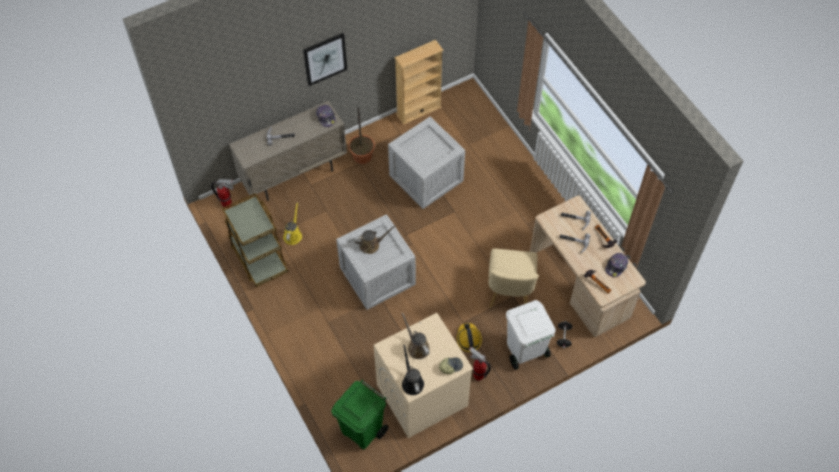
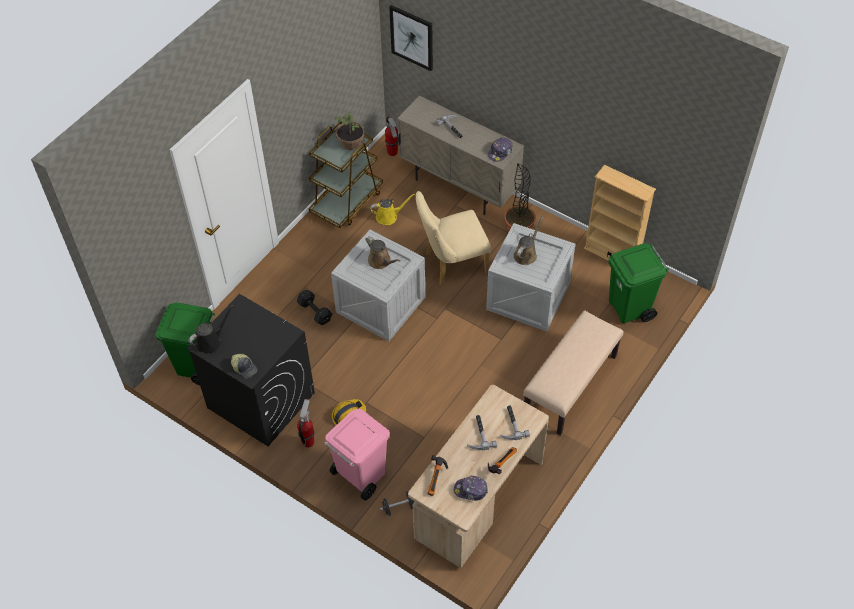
camera: 65 degrees right, 5 degrees down
(248, 211) = (351, 142): none -> potted plant
(325, 59) = (532, 94): picture -> picture (412, 37)
(357, 324) = (314, 311): none -> black dumbbell
(417, 347) = (254, 330): brown watering can -> brown watering can (526, 254)
(421, 395) = (260, 400): beige washing machine -> black washing machine
(471, 123) = (629, 308): none -> green trash can
(509, 294) = (425, 432): beige chair -> beige chair (451, 264)
(517, 188) = (570, 386): none -> beige bench
(525, 351) = (360, 475): white trash can -> pink trash can

